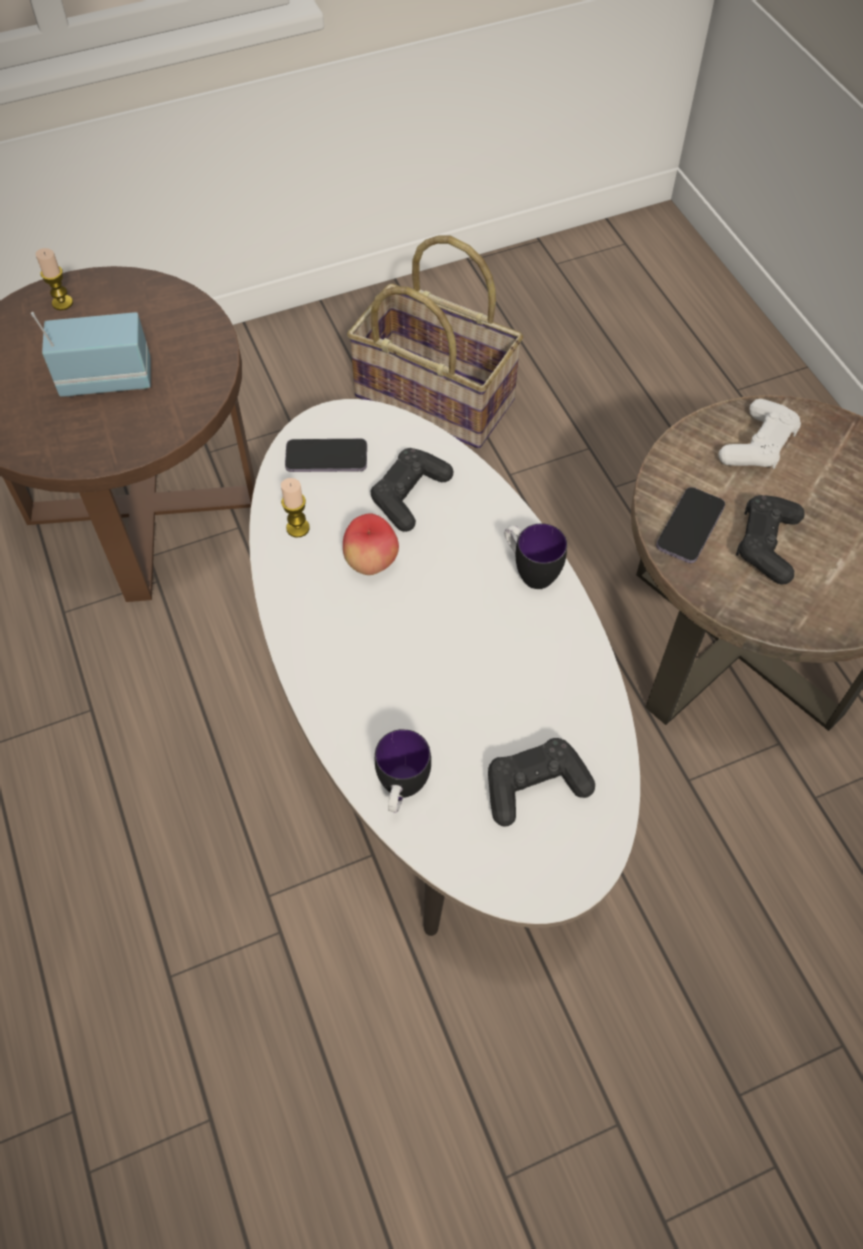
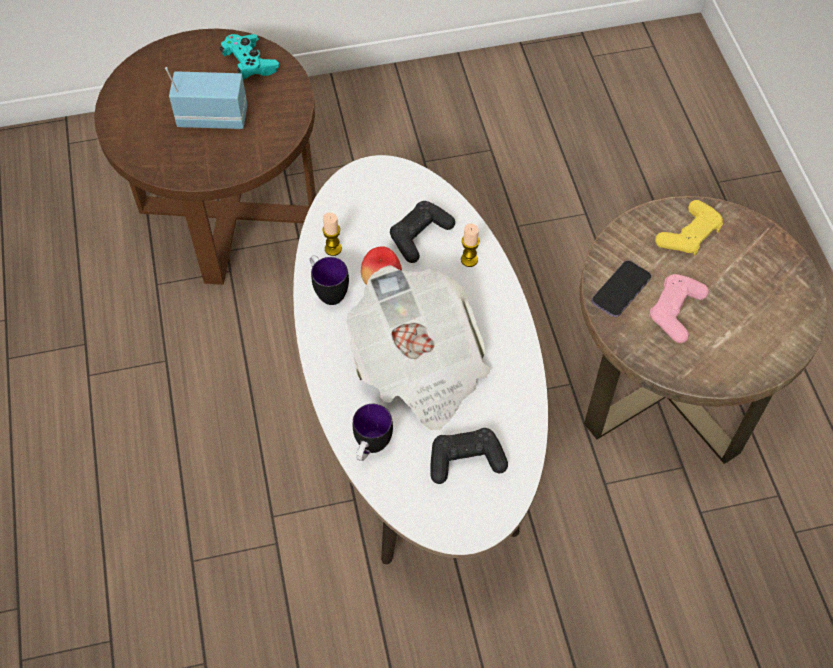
camera: 10 degrees right, 0 degrees up
(62, 303) = (190, 54): candle -> candle (469, 260)
(145, 305) = (250, 64): none -> turquoise game controller
(326, 458) = (364, 199): phone -> none
(436, 397) = (472, 155): basket -> none
(444, 668) = (419, 367): none -> newspaper
(530, 571) = (497, 305): mug -> mug (328, 291)
(758, 445) = (689, 235): white game controller -> yellow game controller
(766, 545) = (675, 312): black game controller -> pink game controller

